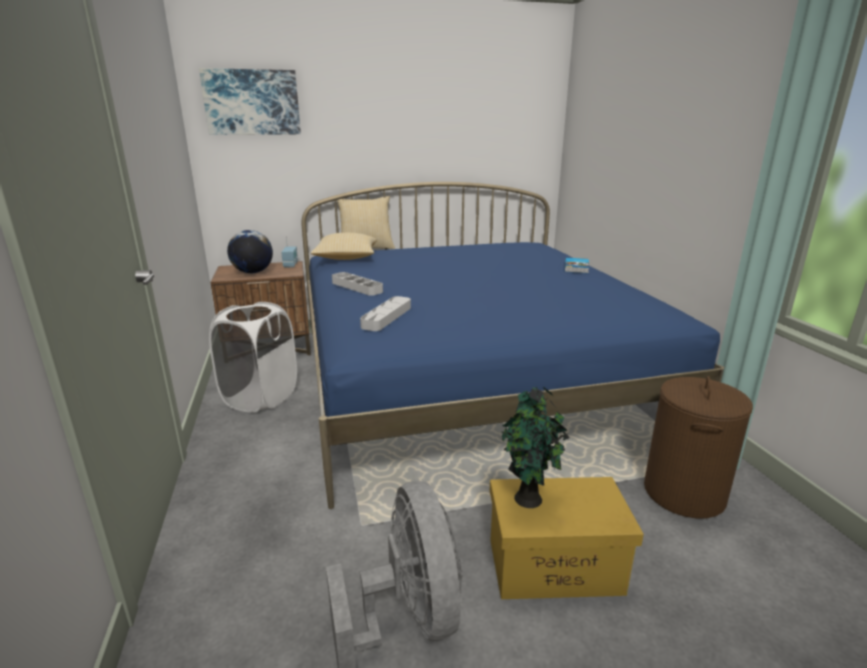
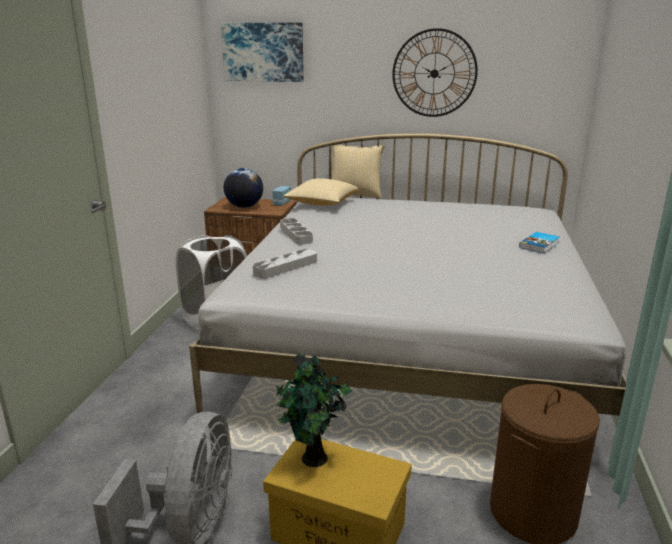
camera: 25 degrees right, 0 degrees up
(431, 123) = (434, 73): none -> wall clock
(470, 378) = (410, 343): blue bed -> white bed

